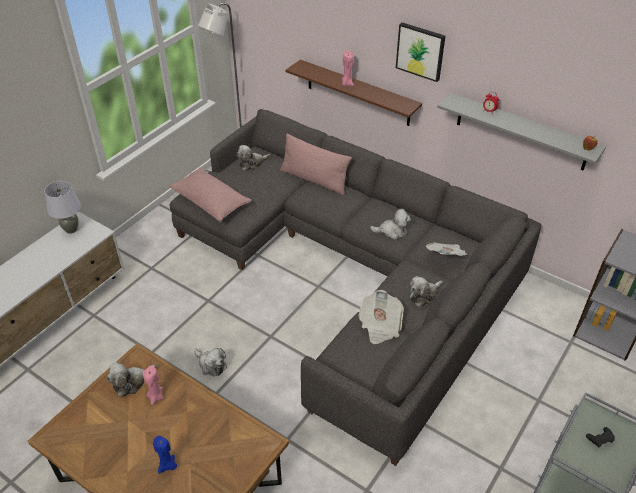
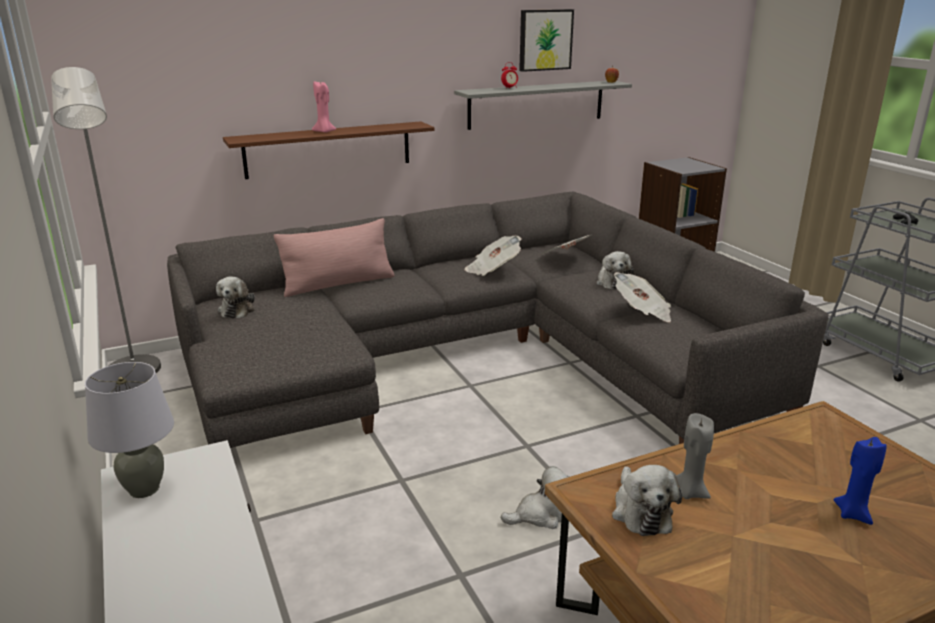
camera: 60 degrees left, 20 degrees down
(155, 397) = (690, 492): pink candle -> grey candle
(211, 202) = (268, 358): pink pillow -> none
(392, 231) = (492, 269): plush toy -> newspaper
(420, 51) = (409, 49): picture -> picture (545, 40)

